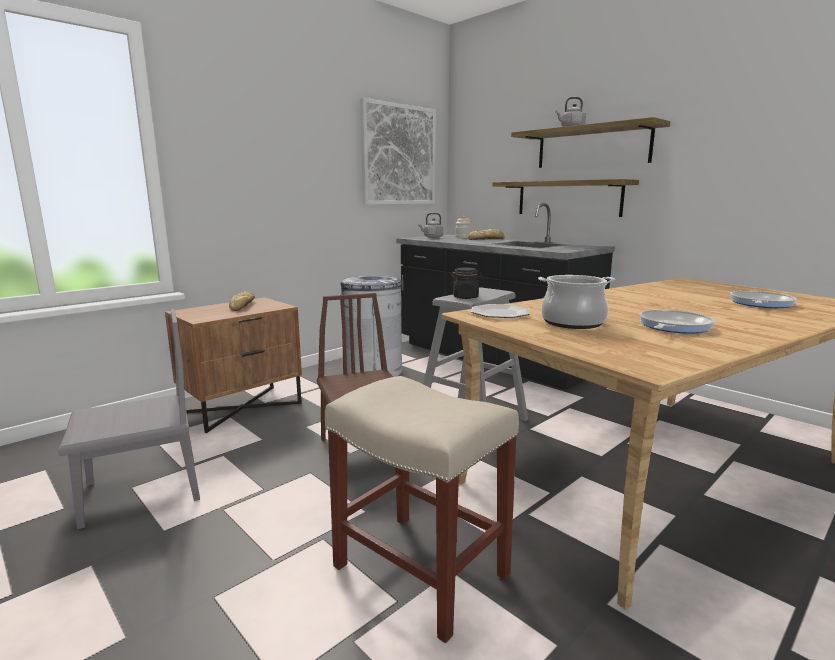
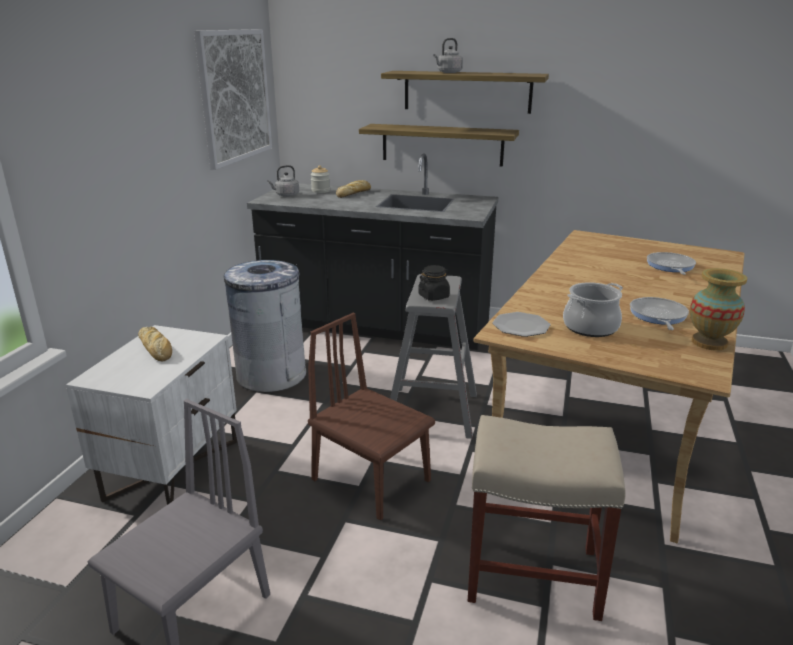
camera: 30 degrees left, 10 degrees up
(242, 407) = (172, 468): brown nightstand -> white nightstand
(706, 350) = (709, 343): none -> vase

